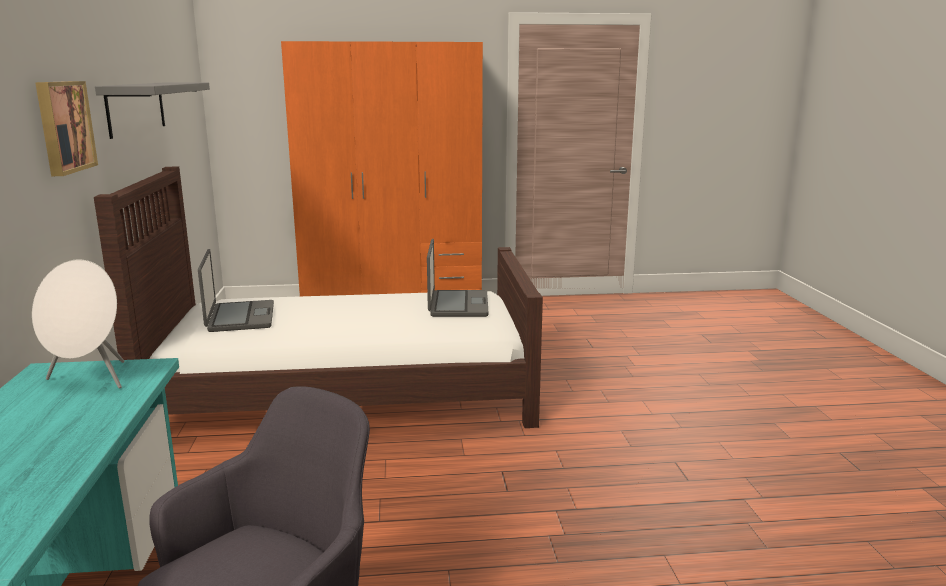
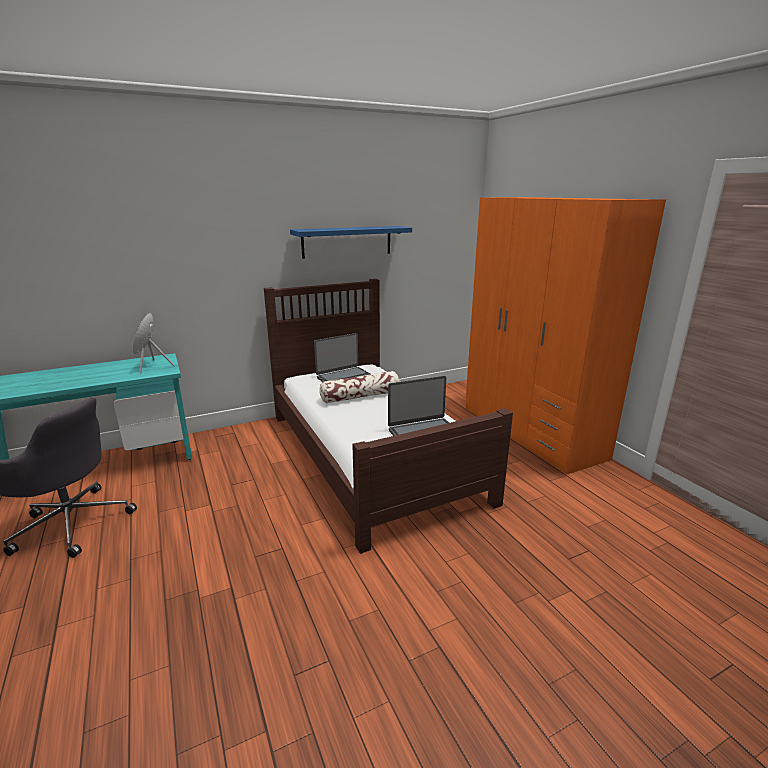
camera: 70 degrees right, 5 degrees up
(63, 126) = (245, 250): picture -> none
(136, 108) = (347, 241): grey shelf -> blue shelf
(316, 317) = (360, 396): none -> pillow

